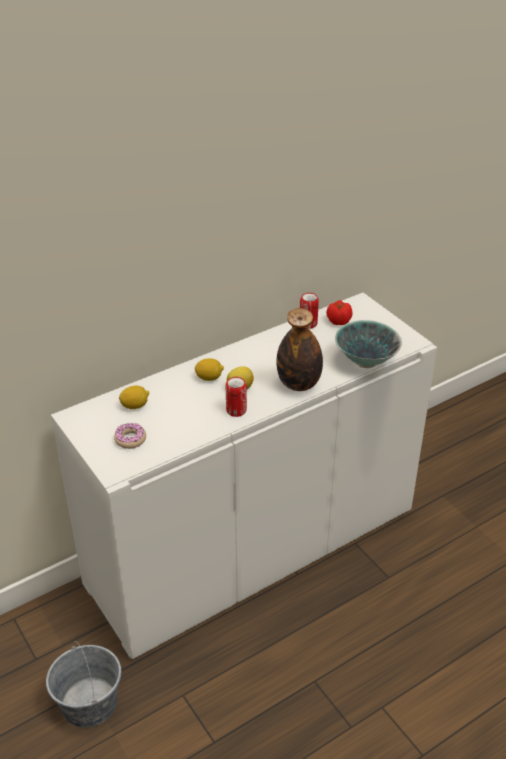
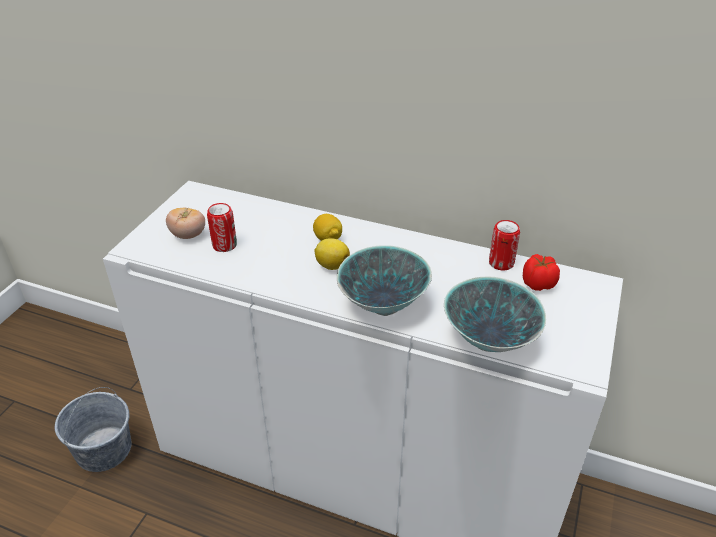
camera: 55 degrees right, 0 degrees up
(130, 439) = (188, 235): donut -> tomato
(135, 405) = (240, 216): lemon -> none
(236, 410) = (292, 279): can -> can (224, 245)
(298, 384) = (384, 304): bottle -> bowl

